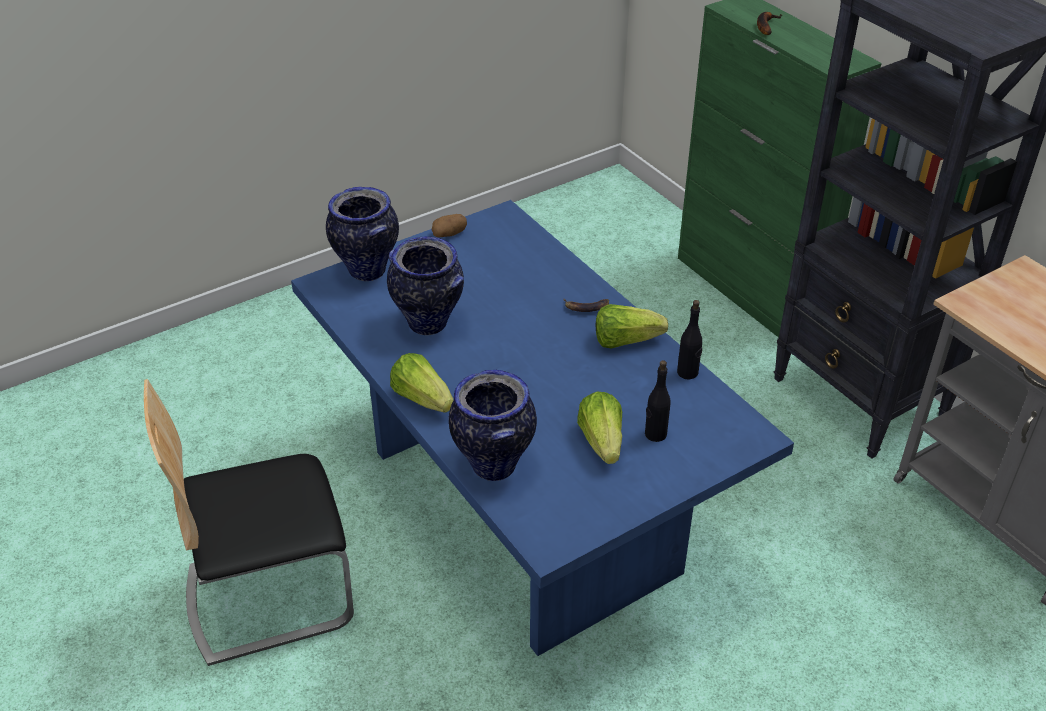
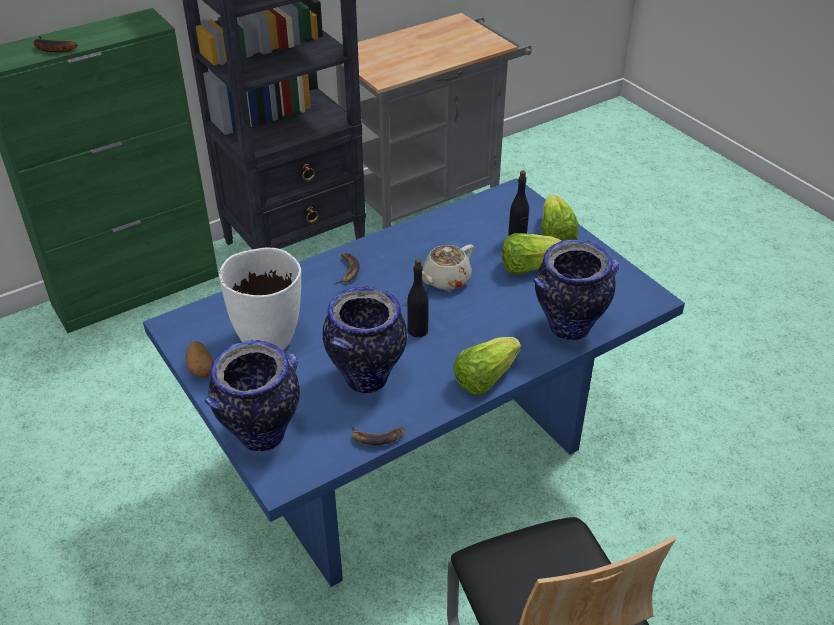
camera: 90 degrees left, 0 degrees up
(356, 331) = (377, 437): none -> banana
(483, 266) = (269, 339): none -> white vase
(574, 375) = (445, 280): none -> beige teapot
(625, 340) = (397, 249): lettuce -> lettuce (555, 234)
(687, 373) = (440, 219): black bottle -> black bottle (418, 330)

